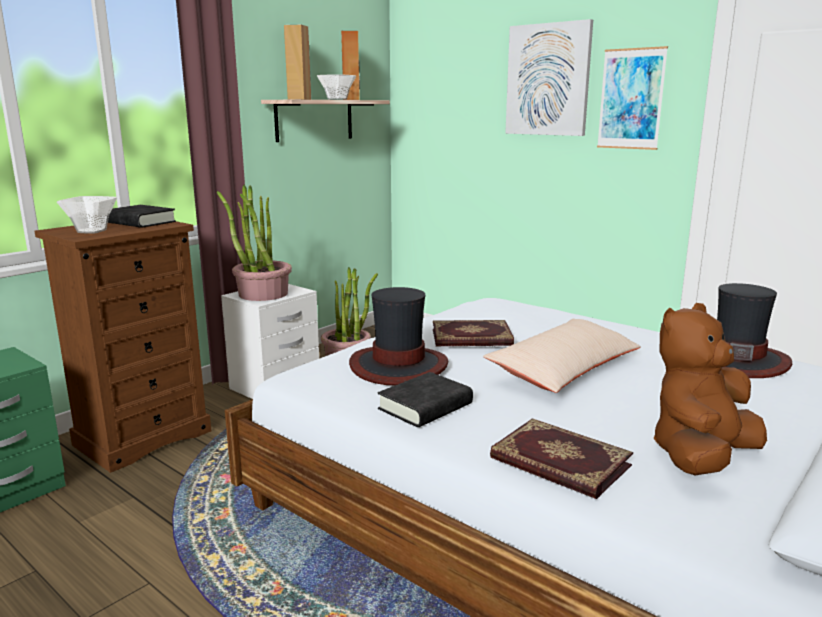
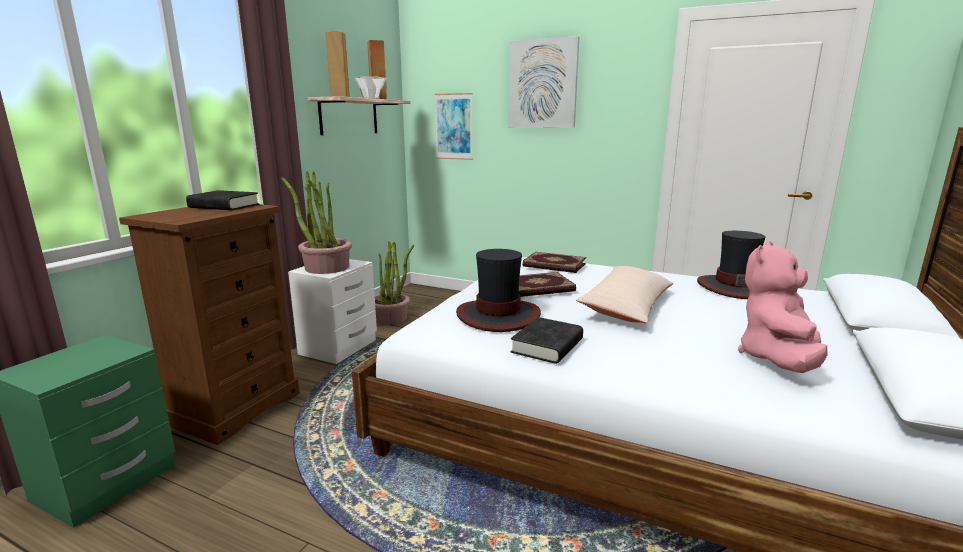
camera: 15 degrees left, 0 degrees up
(93, 231) = (185, 215): bowl -> none
(559, 463) = (687, 378): book -> book (554, 265)
(631, 99) = (611, 98): picture -> picture (454, 126)
(700, 457) = (778, 360): brown plush toy -> pink plush toy

